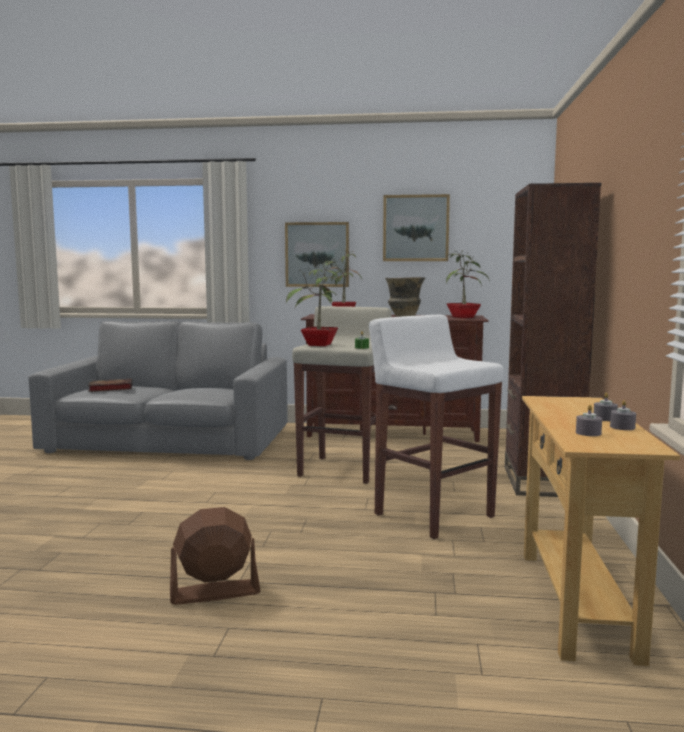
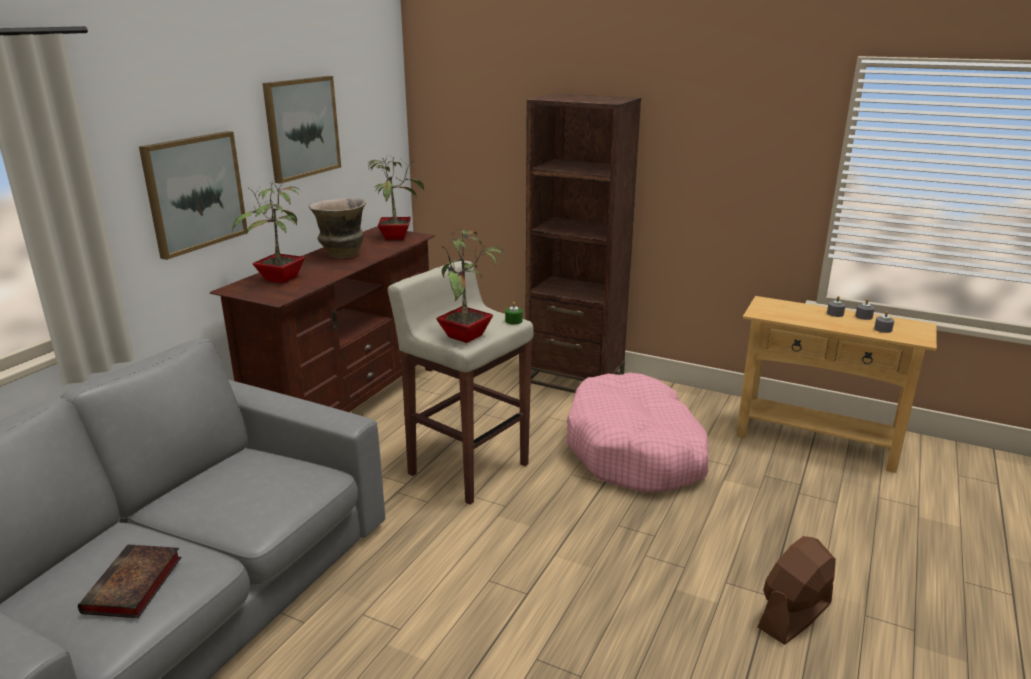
camera: 70 degrees left, 15 degrees up
(214, 592) = (794, 616): brown fan -> brown fan turned 45 degrees clockwise
(432, 515) = (635, 451): white stool -> pink dog bed

